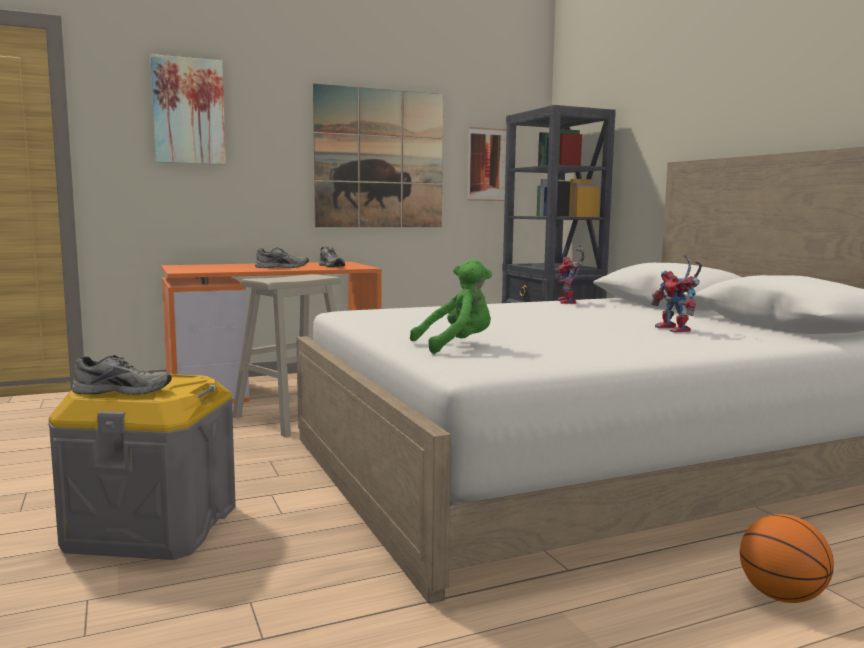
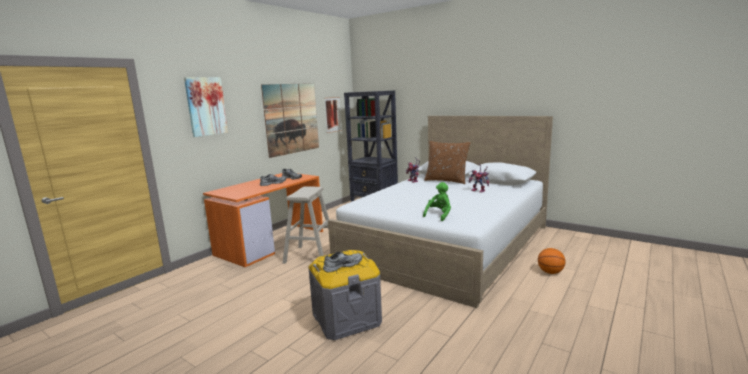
camera: 30 degrees left, 5 degrees up
(644, 309) = (446, 181): none -> brown pillow

